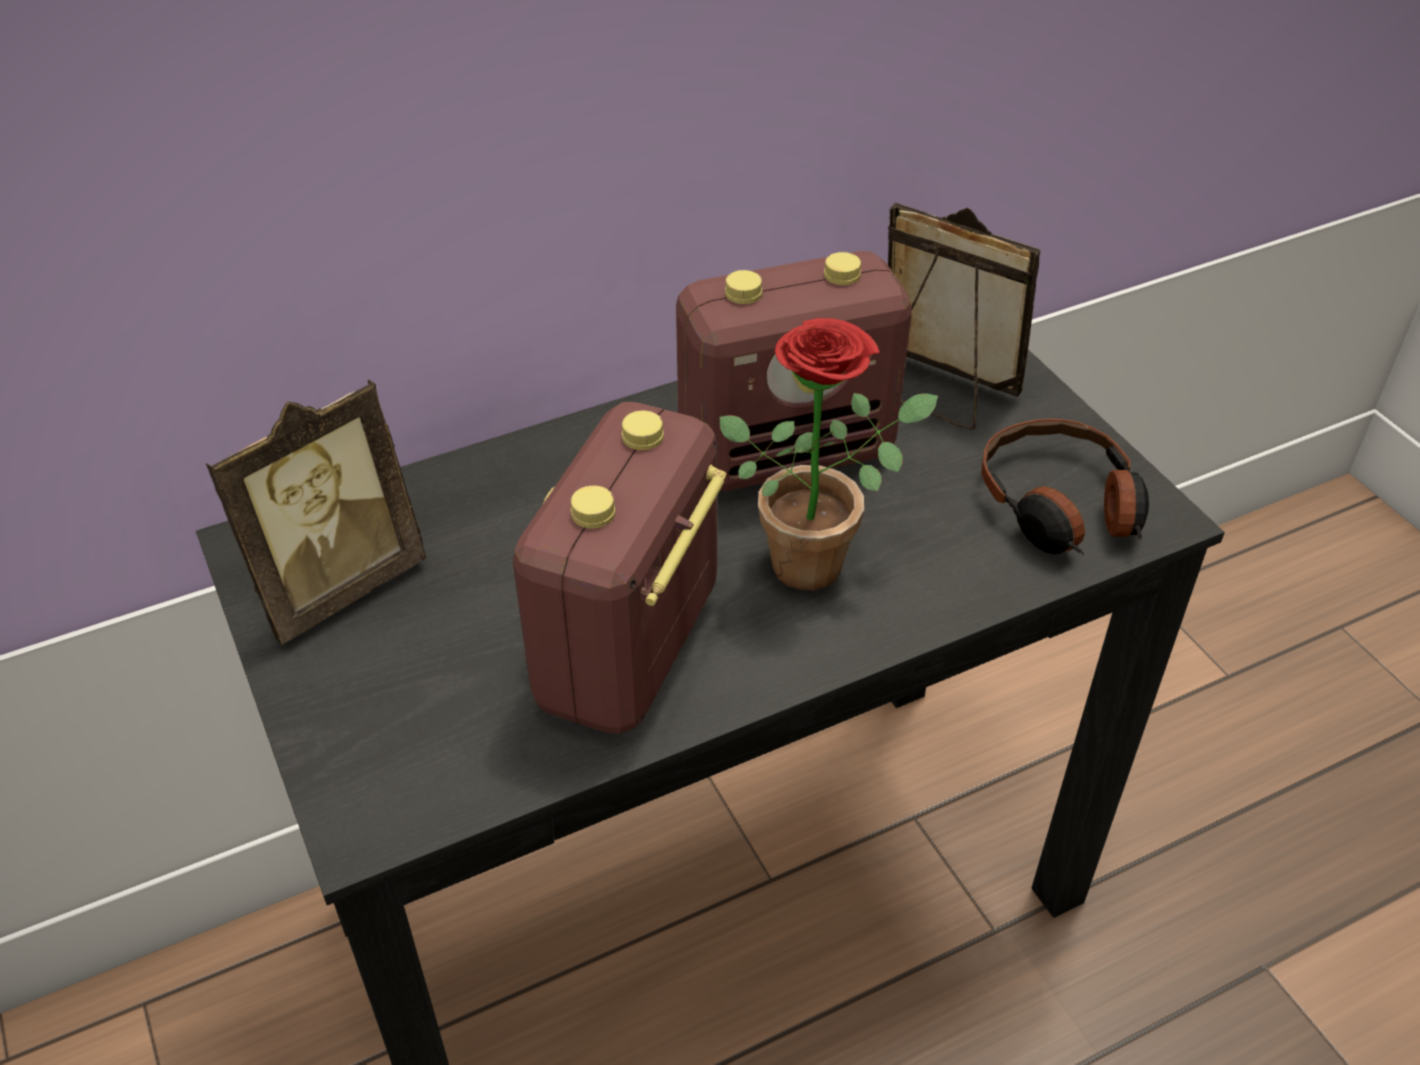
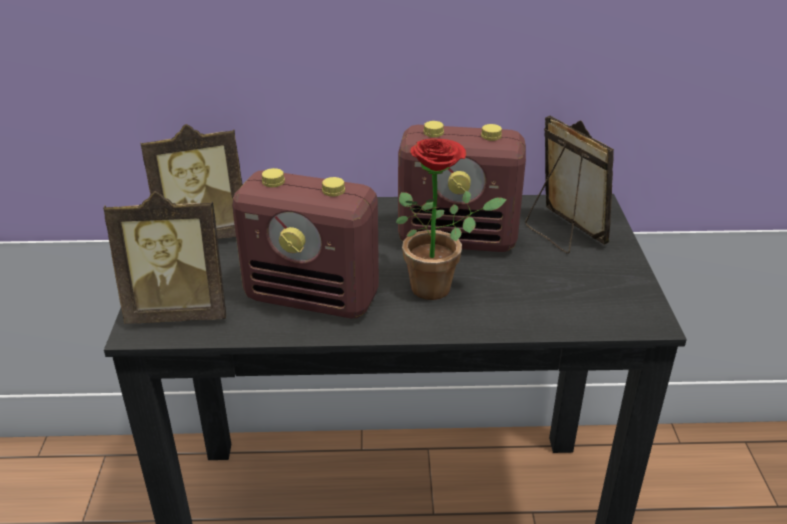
camera: 25 degrees right, 10 degrees down
(409, 762) = (179, 311): none -> picture frame
(629, 651) = (313, 298): radio -> radio turned 120 degrees counterclockwise
(1061, 506) = (593, 300): headphones -> none

